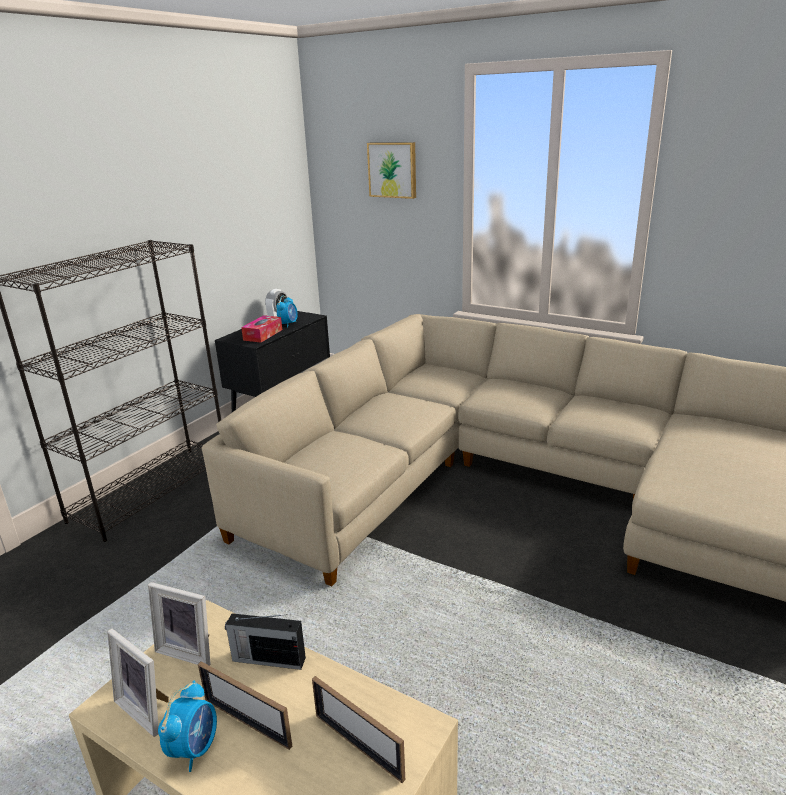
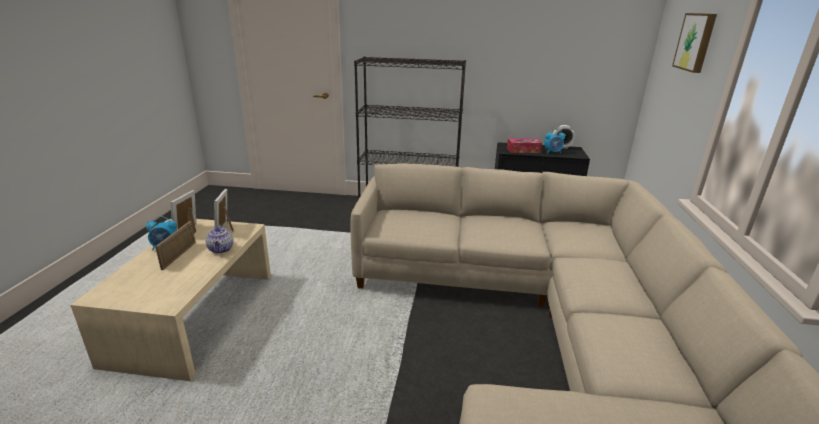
camera: 65 degrees right, 0 degrees up
(267, 659) = (221, 249): radio -> teapot
(358, 746) = (160, 287): picture frame -> none

